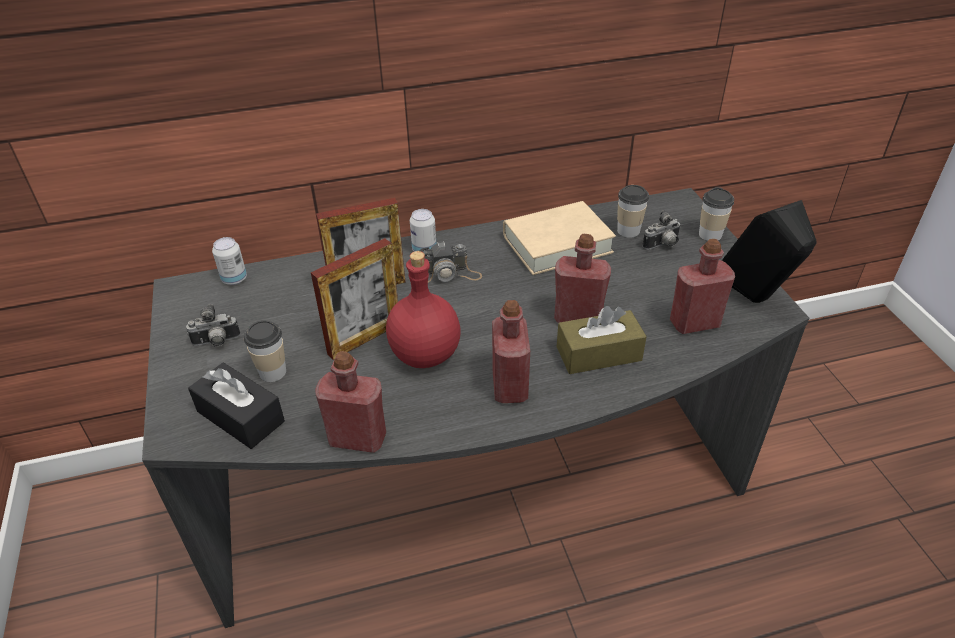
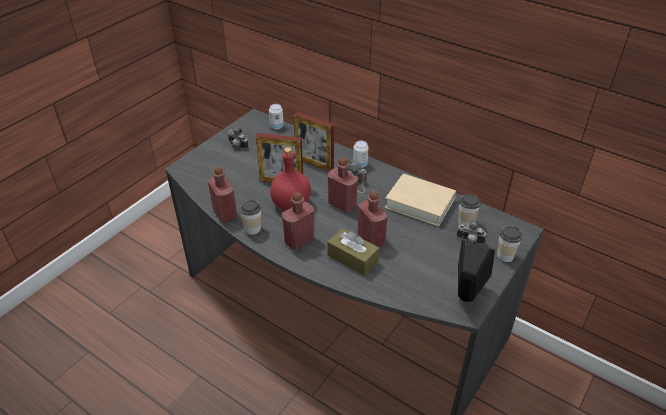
camera: 50 degrees right, 0 degrees up
(240, 416) = (206, 177): black tissue box -> none
(272, 372) = (236, 170): cup -> cup (253, 229)
(694, 323) = (416, 283): red bottle -> red bottle (342, 205)

